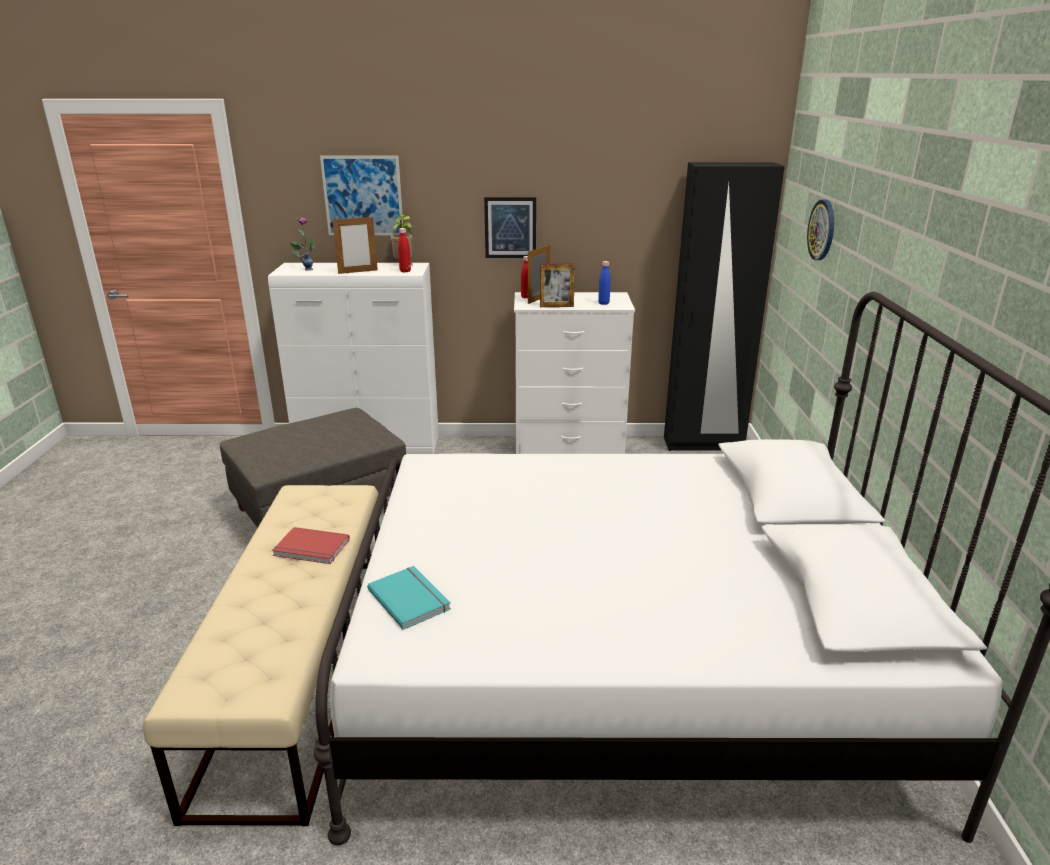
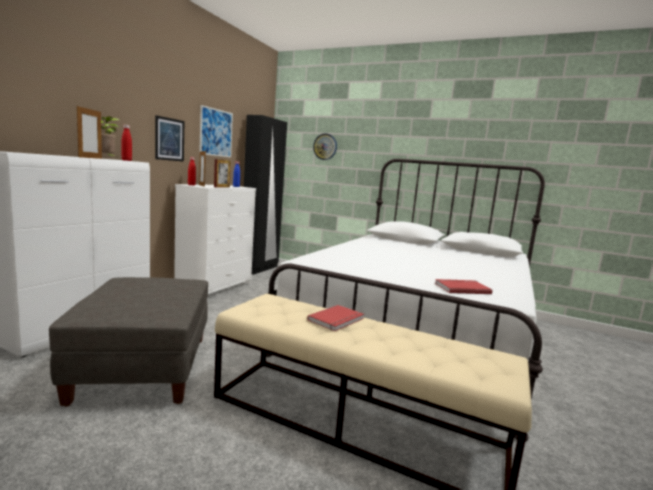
camera: 65 degrees left, 15 degrees down
(305, 269) = (28, 153): vase -> none
(363, 196) = (65, 96): picture -> picture (216, 132)
(411, 598) = (461, 288): turquoise book -> red book

